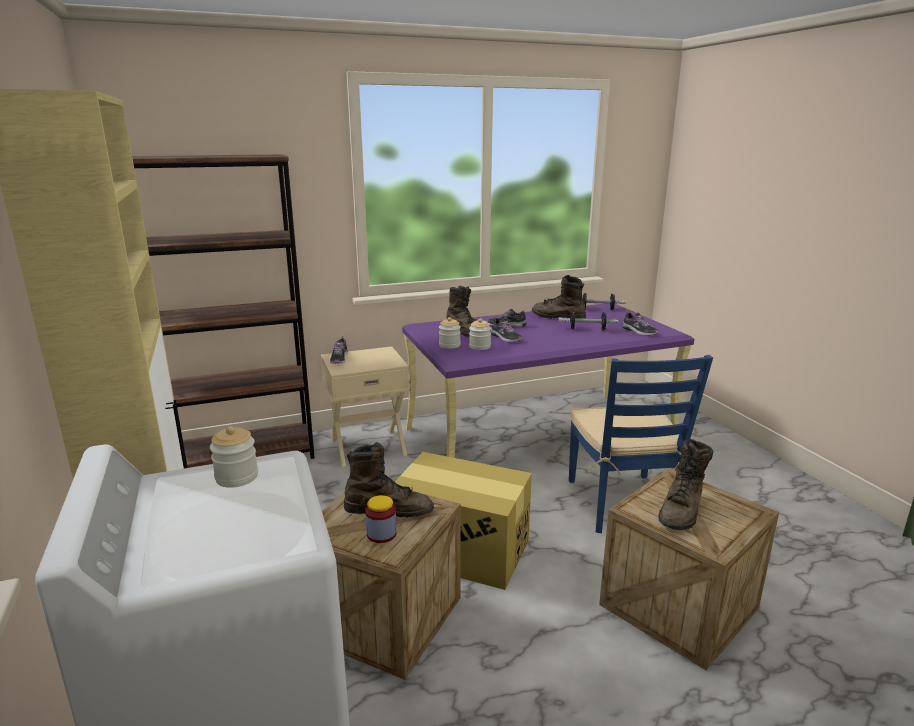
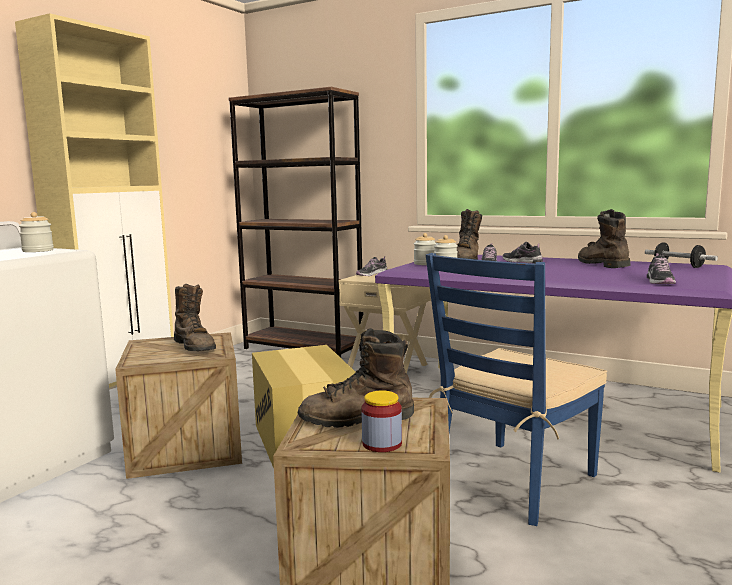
camera: 50 degrees right, 10 degrees down
(381, 534) = (159, 353): jar -> jar (382, 444)
(587, 329) = (600, 273): dumbbell -> none

